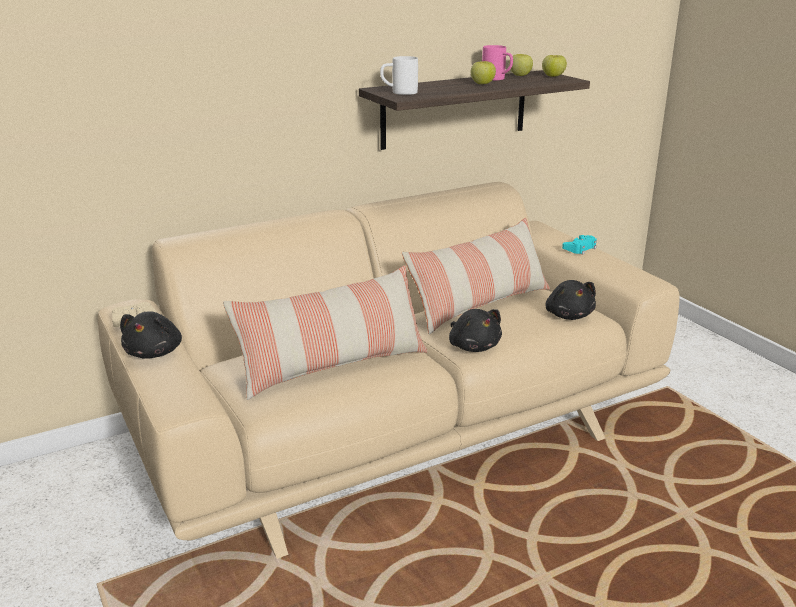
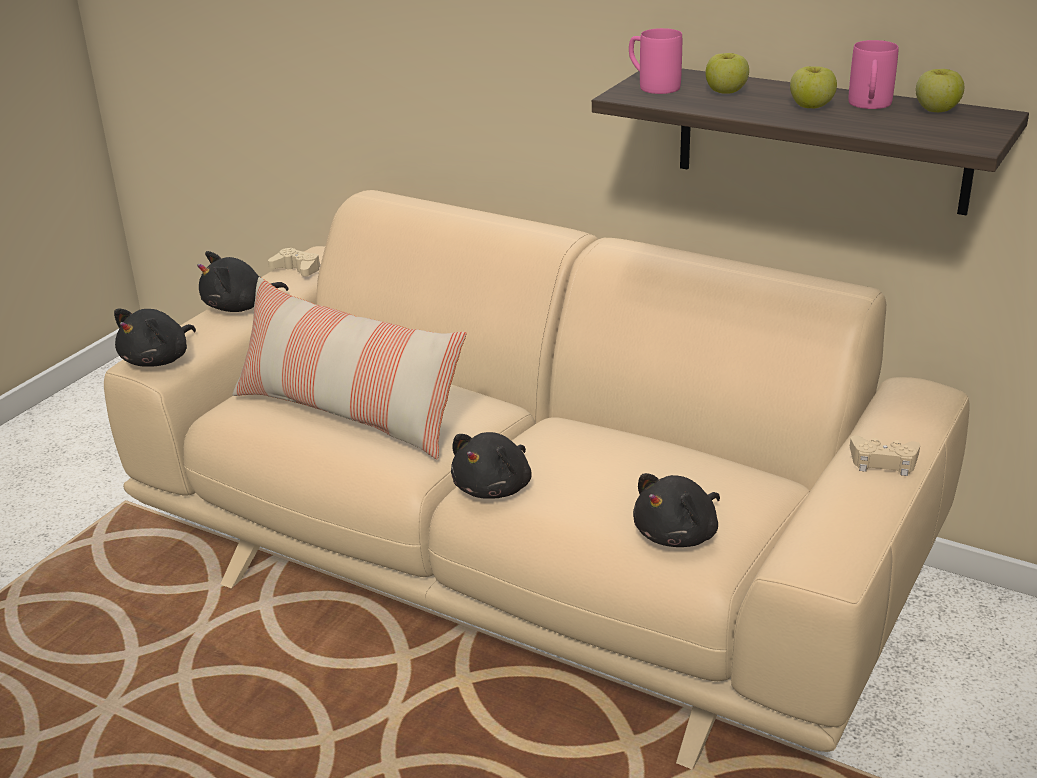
camera: 60 degrees right, 5 degrees up
(188, 400) = (159, 360): none -> black plush toy
(399, 92) = (652, 86): white mug -> pink mug
(479, 304) = (639, 454): pillow -> none
(553, 76) = (977, 129): apple -> apple (726, 92)
(580, 248) = (883, 461): turquoise game controller -> beige game controller

